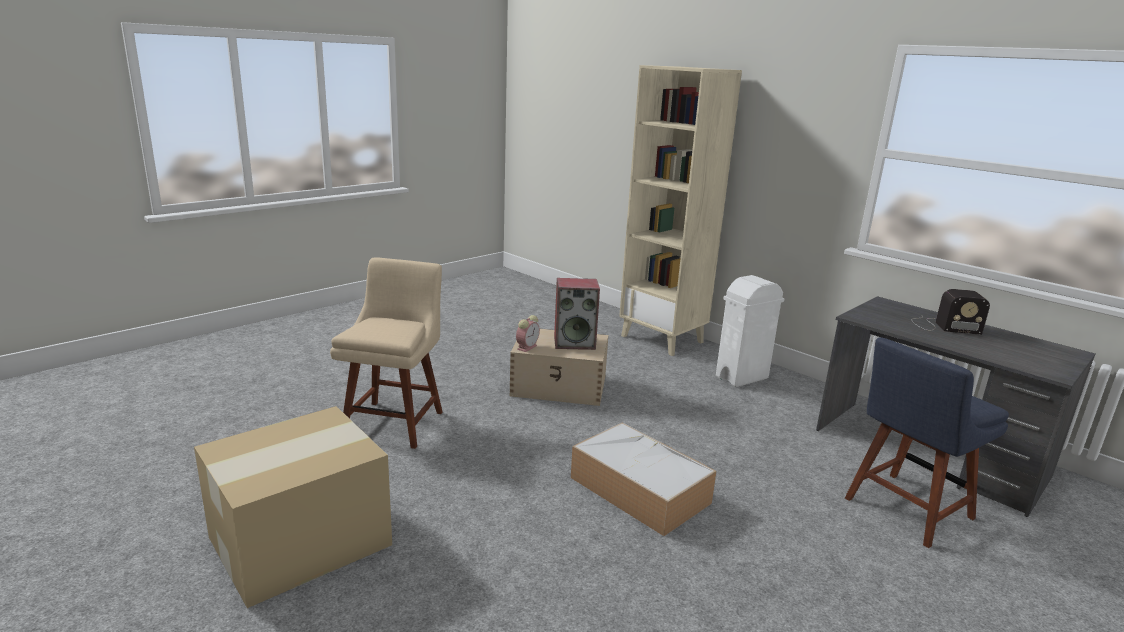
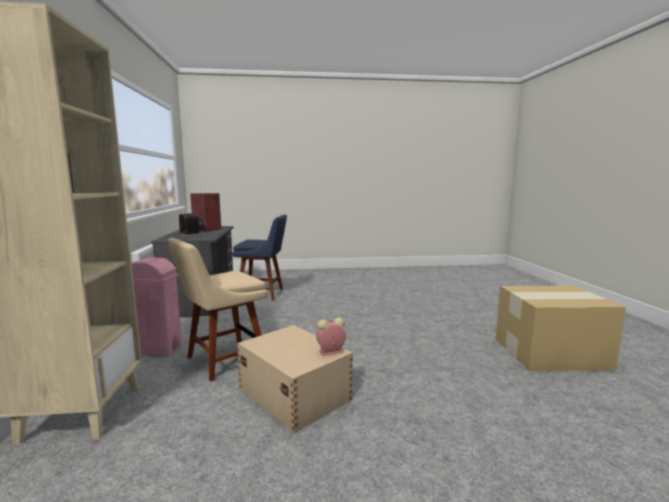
camera: 140 degrees left, 10 degrees down
(395, 421) = (481, 411): beige chair -> beige chair (222, 360)
(575, 342) = (281, 343): speaker -> speaker (206, 229)
(637, 489) = (351, 323): storage box -> none
(742, 377) = (156, 349): white trash can -> pink trash can

